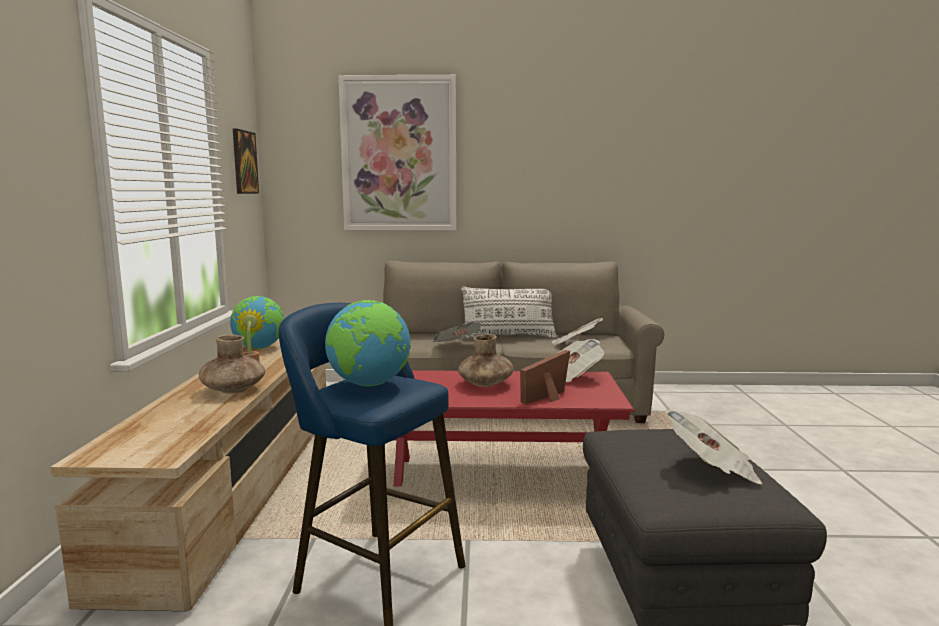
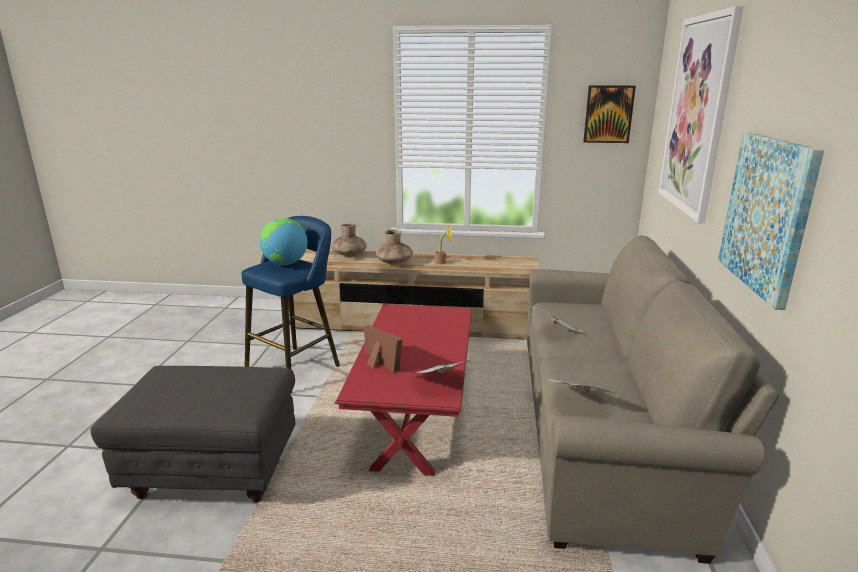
camera: 95 degrees right, 10 degrees up
(259, 348) = (496, 260): globe -> none
(485, 384) = (423, 340): brown vase -> brown vase (349, 255)
(508, 336) = (617, 363): white pillow -> none
(548, 200) = (767, 214): none -> picture
(712, 469) = (179, 394): newspaper -> none

